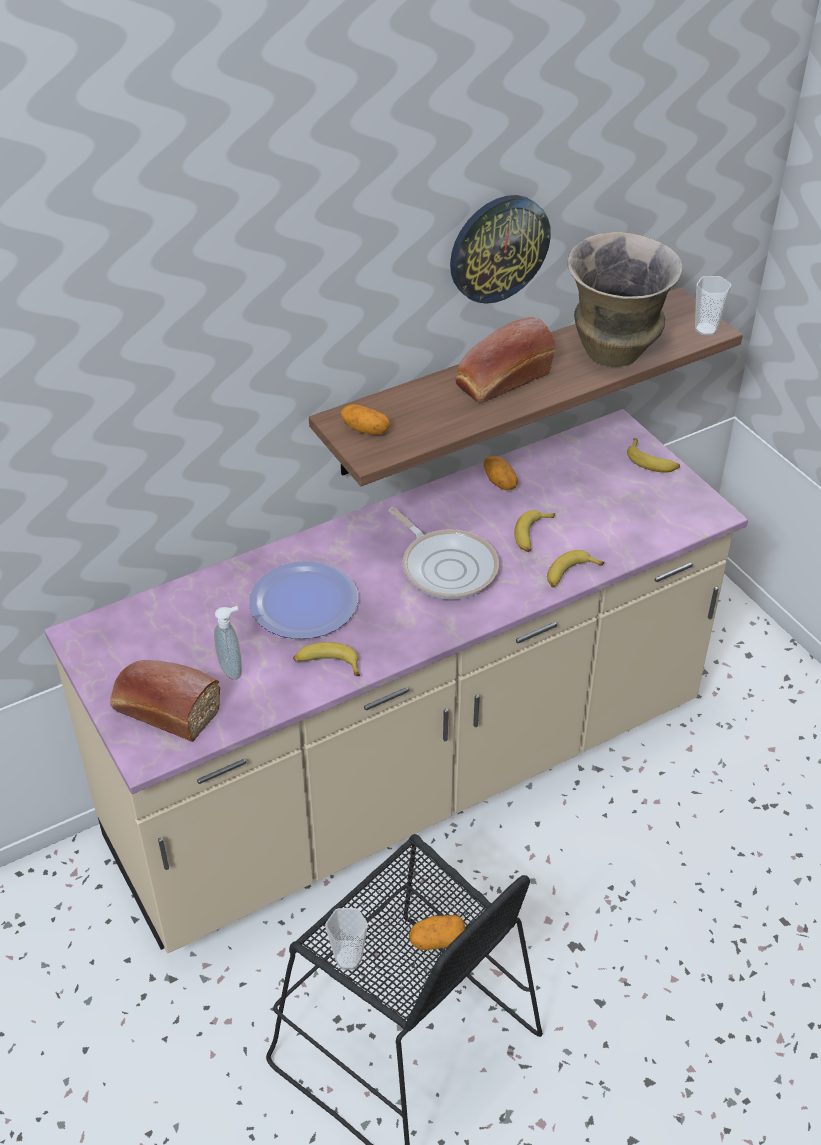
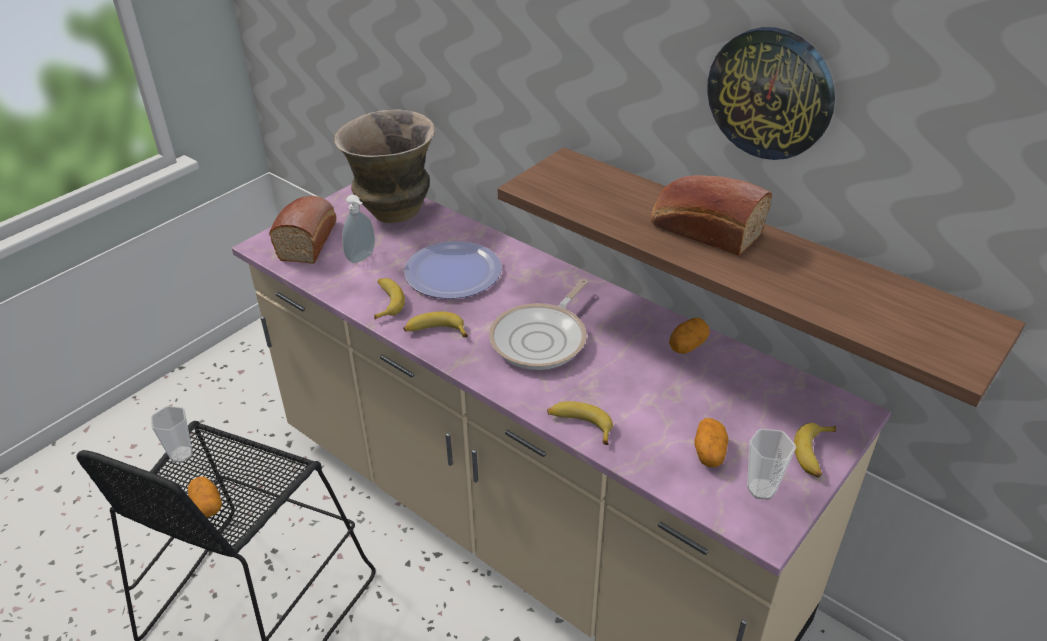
camera: 70 degrees right, 5 degrees down
(365, 429) = (564, 175): potato -> potato (709, 452)
(532, 535) = (622, 385): banana -> banana (435, 331)
(615, 354) = (823, 295): vase -> vase (394, 213)
(706, 329) = (954, 358): cup -> cup (761, 489)

